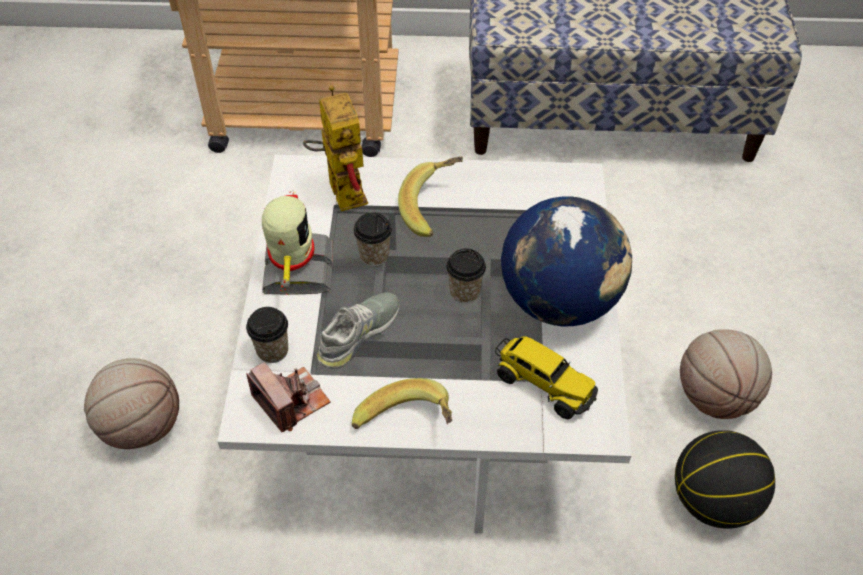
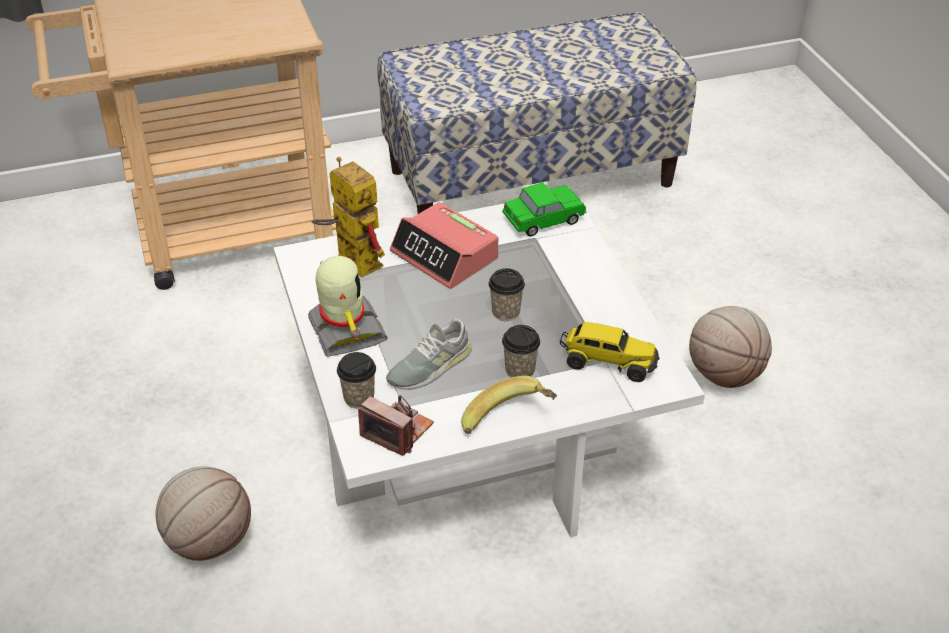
camera: 20 degrees left, 10 degrees down
(359, 334) = (430, 366): grey shoe -> grey shoe turned 150 degrees counterclockwise
(374, 256) = (411, 304): cup -> cup (520, 370)
(434, 208) = (445, 256): banana -> alarm clock
(555, 192) = (544, 220): none -> toy car
(560, 301) = (590, 299): globe -> none
(714, 501) = (760, 453): basketball -> none

